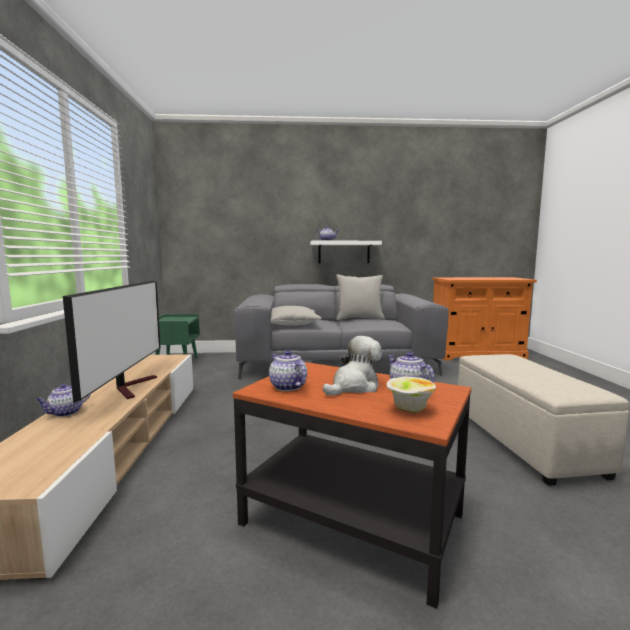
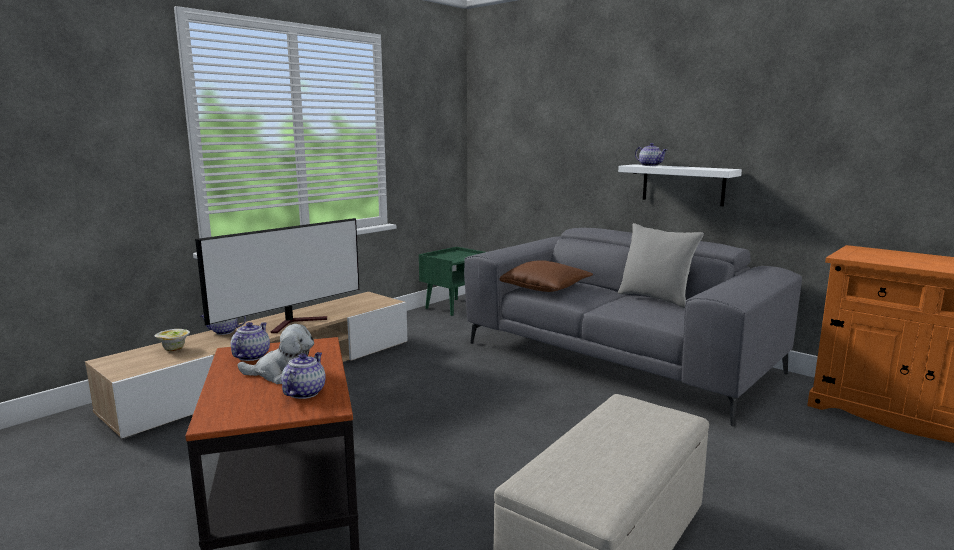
camera: 45 degrees right, 5 degrees up
(293, 324) = (545, 288): grey pillow -> brown pillow
(409, 410) = (242, 407): bowl -> bowl (174, 349)

